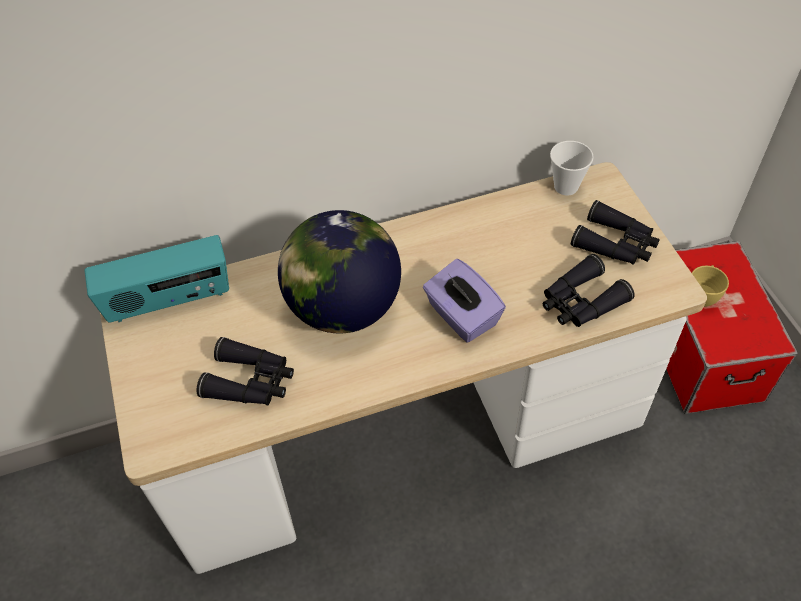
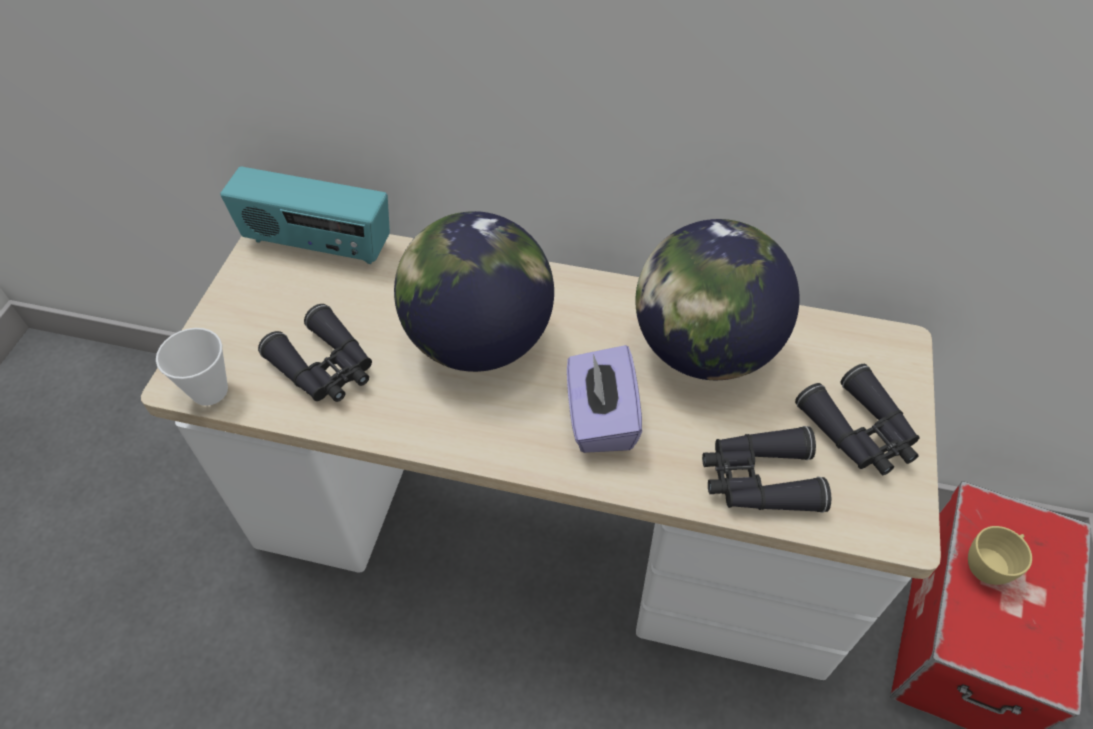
camera: 30 degrees right, 0 degrees up
(491, 240) = (702, 349): none -> globe
(566, 186) = (845, 331): cup -> cup (210, 391)

